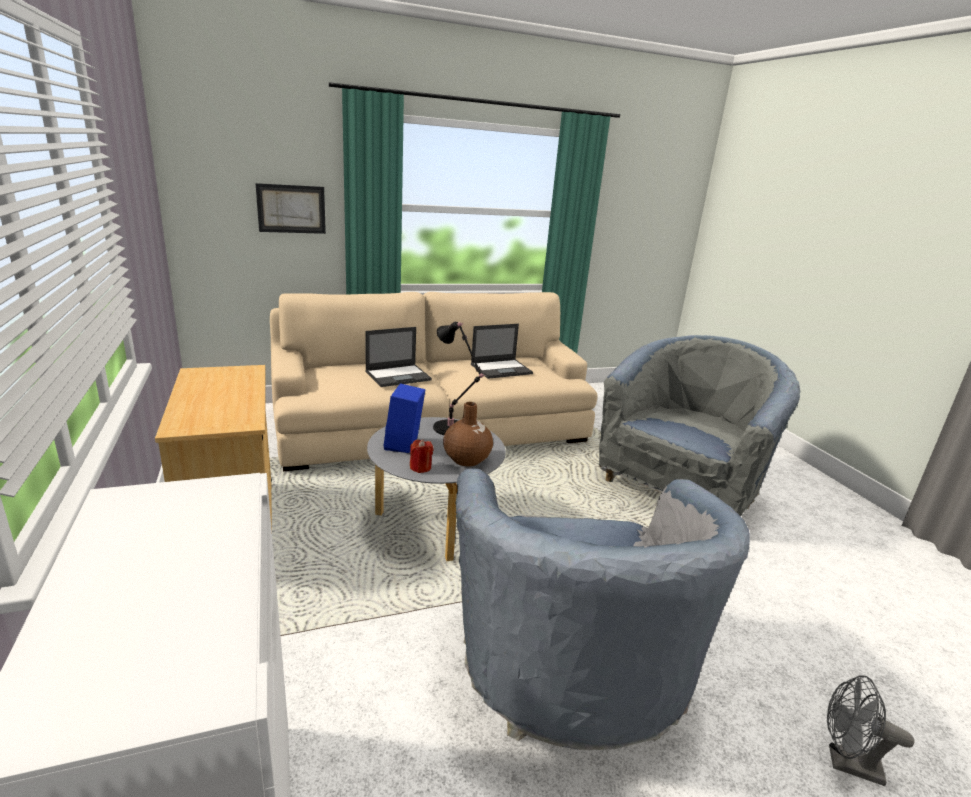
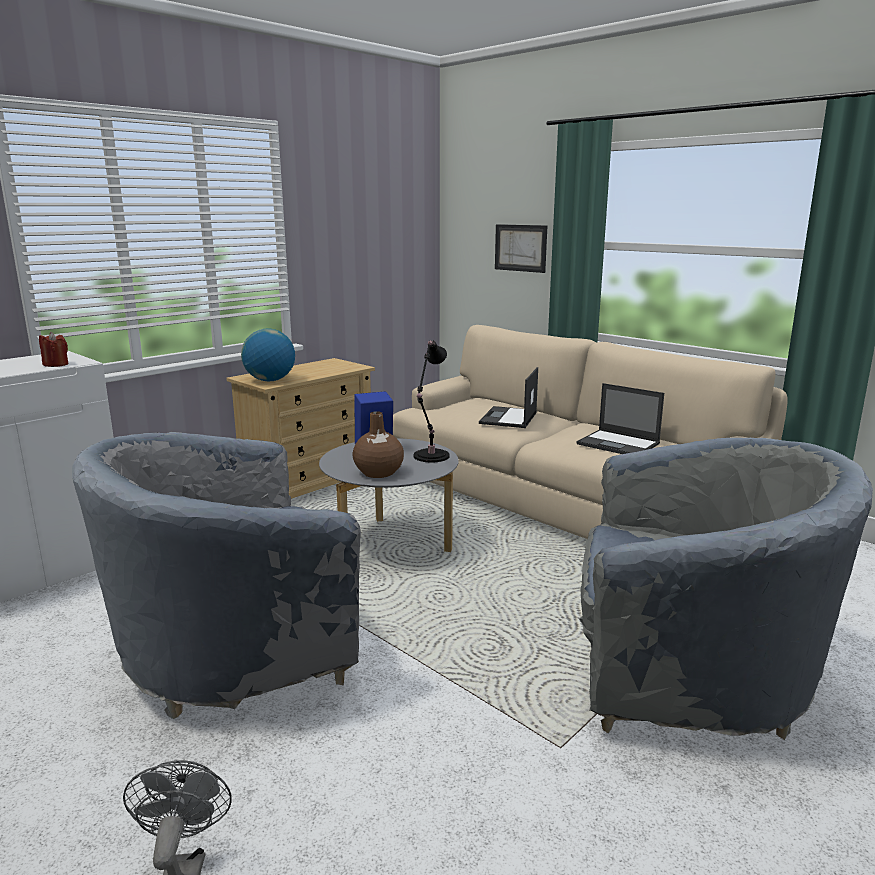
camera: 65 degrees right, 5 degrees down
(228, 418) = (270, 380): none -> globe
(399, 376) = (508, 418): laptop -> laptop turned 75 degrees clockwise
(420, 467) = (341, 462): red candle -> red candle (56, 364)

